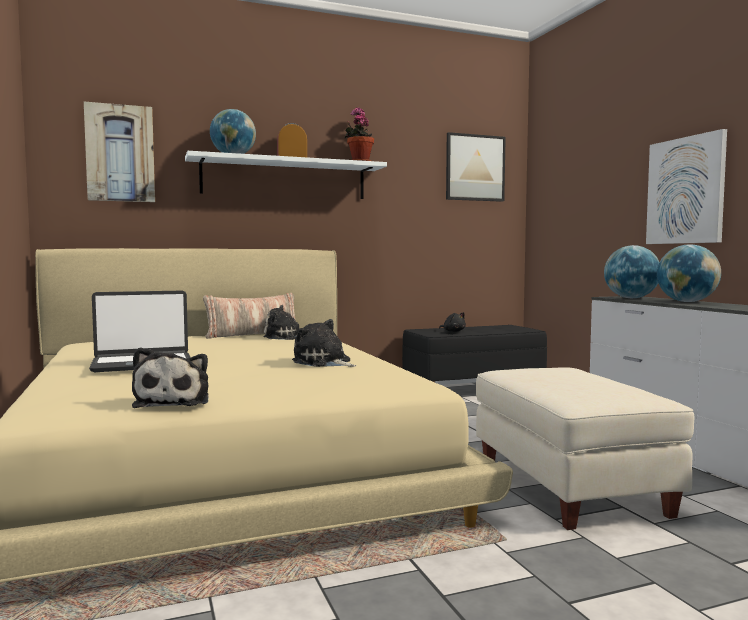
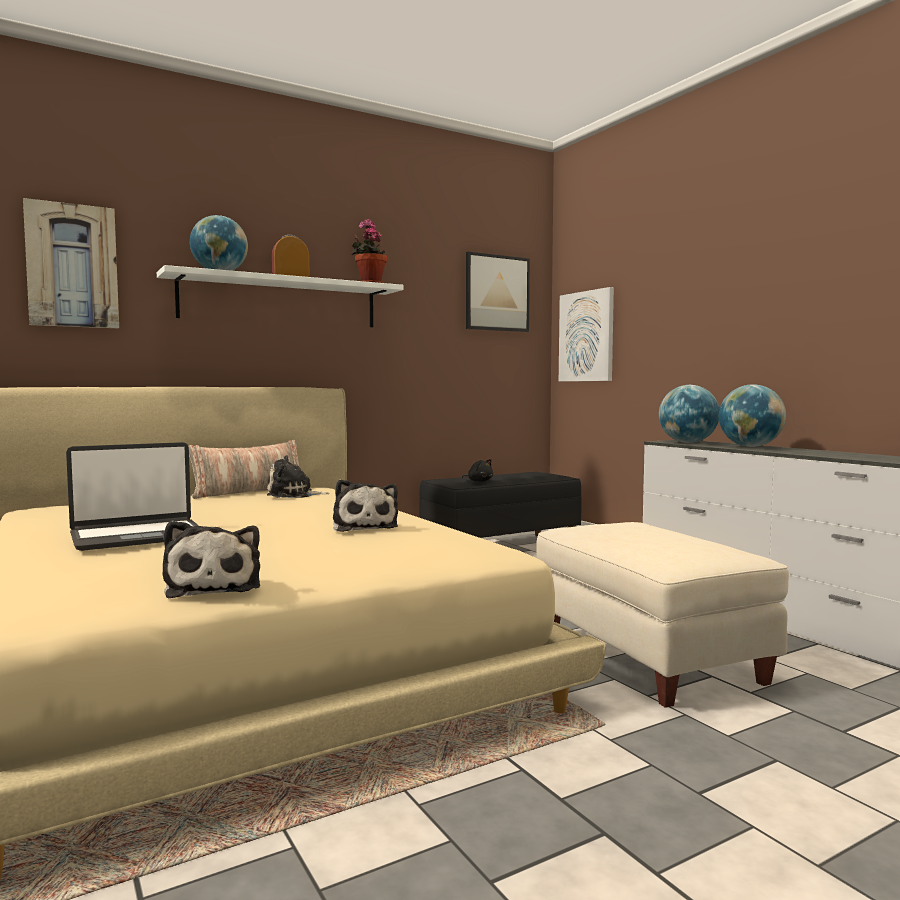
camera: 10 degrees left, 0 degrees up
(323, 362) = (364, 526): plush toy -> plush toy turned 135 degrees counterclockwise
(686, 191) = (739, 325): picture -> picture (586, 336)

